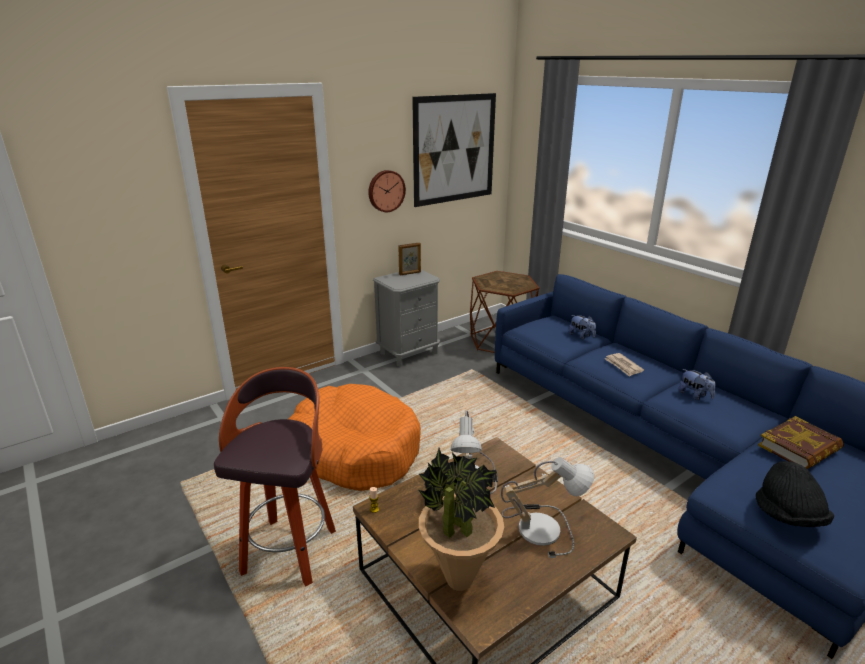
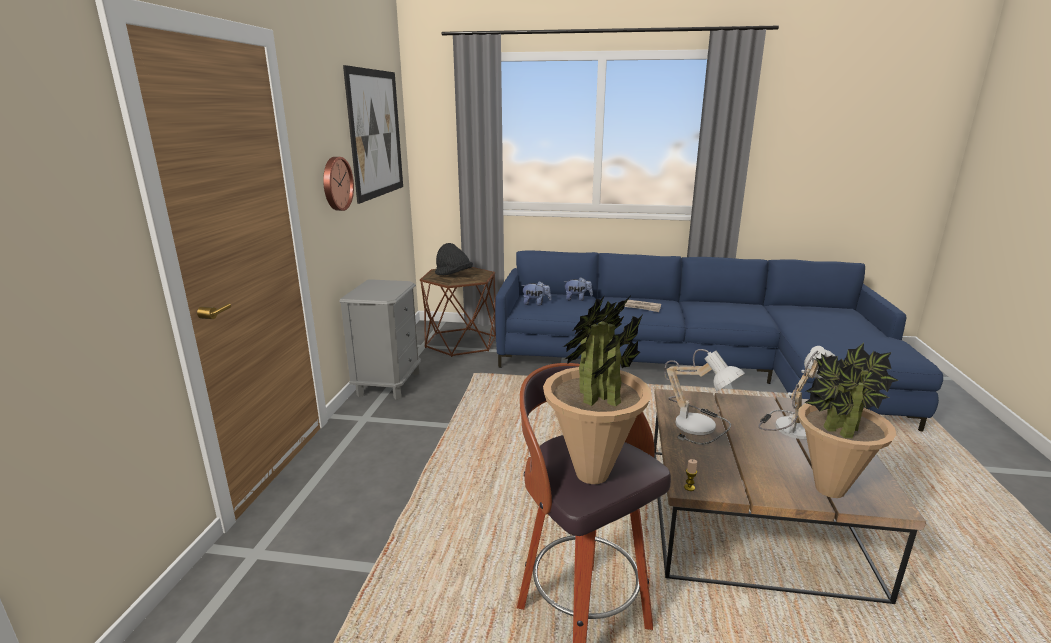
camera: 45 degrees left, 5 degrees down
(256, 447) = (592, 473): none -> potted plant
(355, 450) = (483, 489): orange dog bed -> none
(410, 273) = (373, 285): picture frame -> none
(694, 395) = (710, 309): plush toy -> plush toy (536, 303)
(788, 516) = (866, 349): black hat -> black hat (453, 275)
(799, 448) = (804, 315): book -> none

